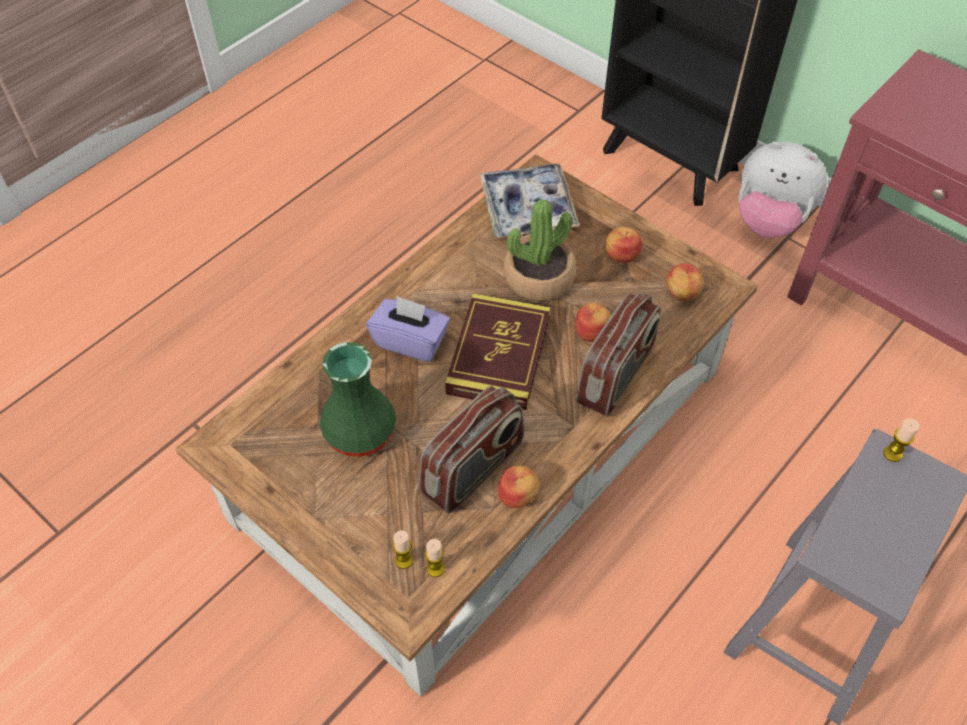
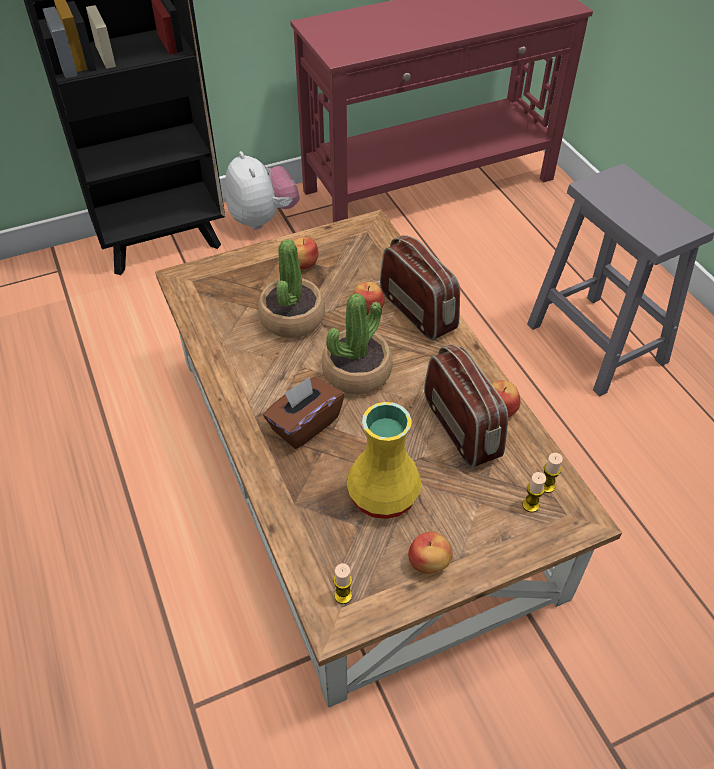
camera: 65 degrees left, 5 degrees down
(361, 433) = (385, 494): green vase -> yellow vase
(410, 341) = (304, 424): purple tissue box -> brown tissue box
(498, 355) = (357, 371): book -> potted plant
(528, 208) = (213, 297): tray -> none
(681, 293) = (363, 247): apple -> apple (429, 563)
(769, 220) = (263, 218): plush toy -> plush toy turned 75 degrees counterclockwise
(892, 454) = (593, 184): candle -> candle (343, 595)

